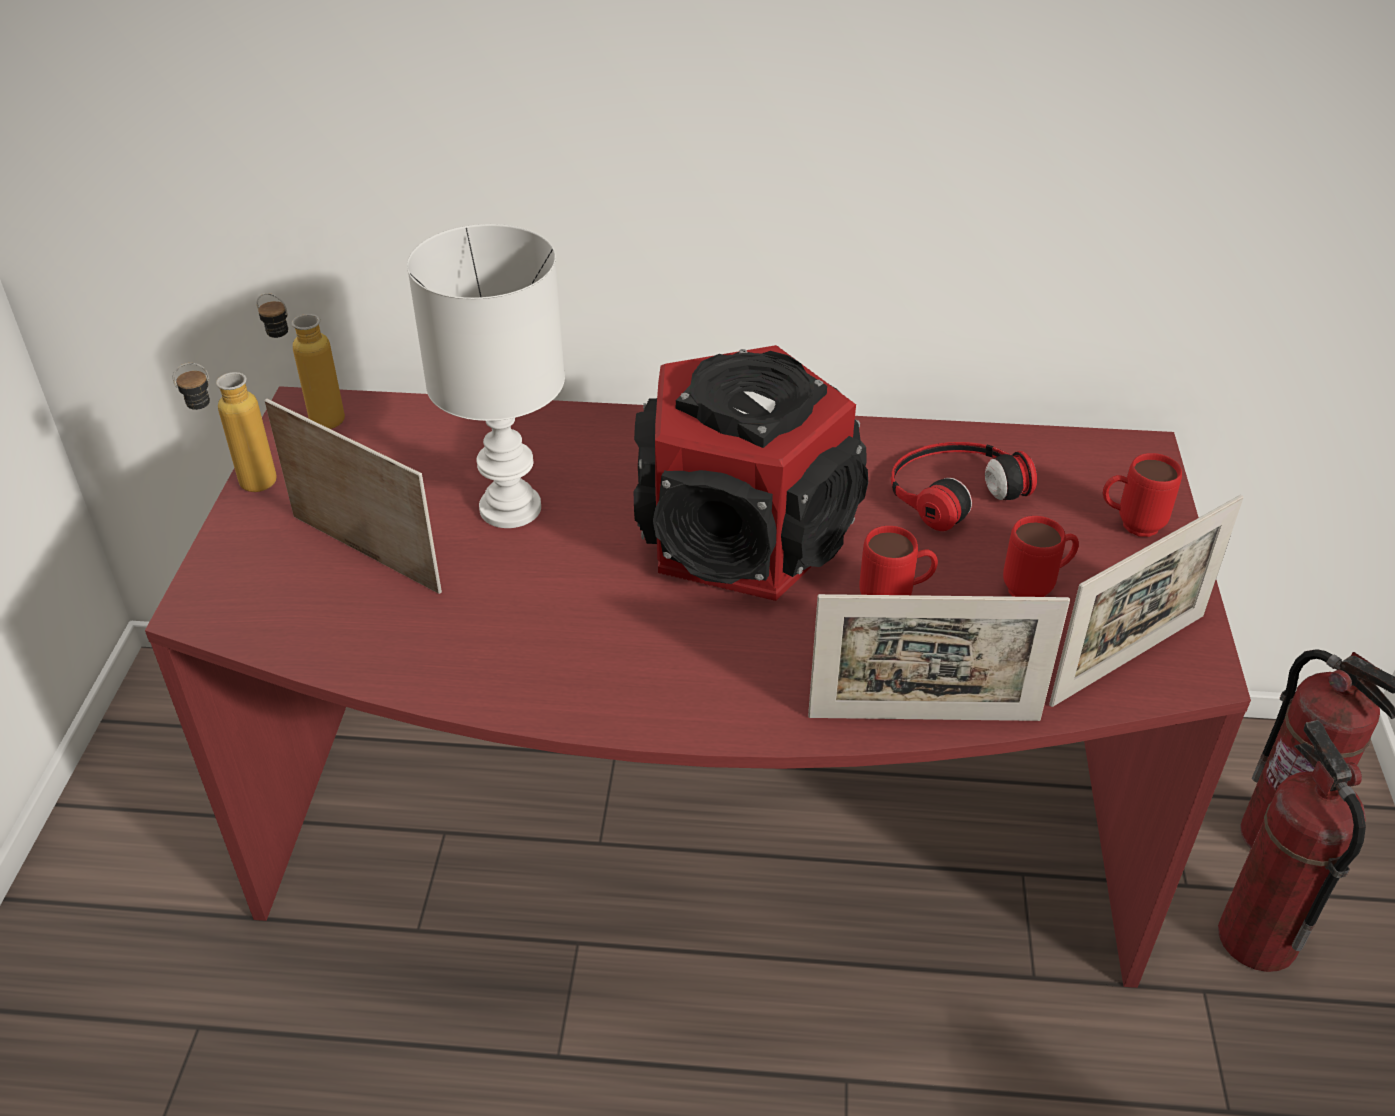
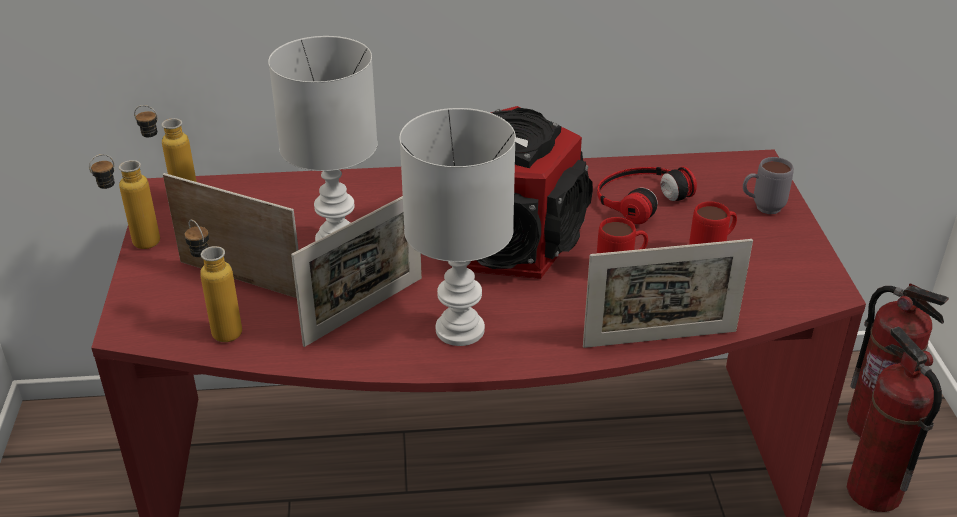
camera: 10 degrees left, 5 degrees down
(318, 622) = (220, 327): none -> bottle
(642, 665) = (460, 328): none -> white table lamp
(1128, 659) = (782, 288): picture frame -> picture frame (364, 311)
(1129, 525) = (761, 208): red mug -> grey mug

